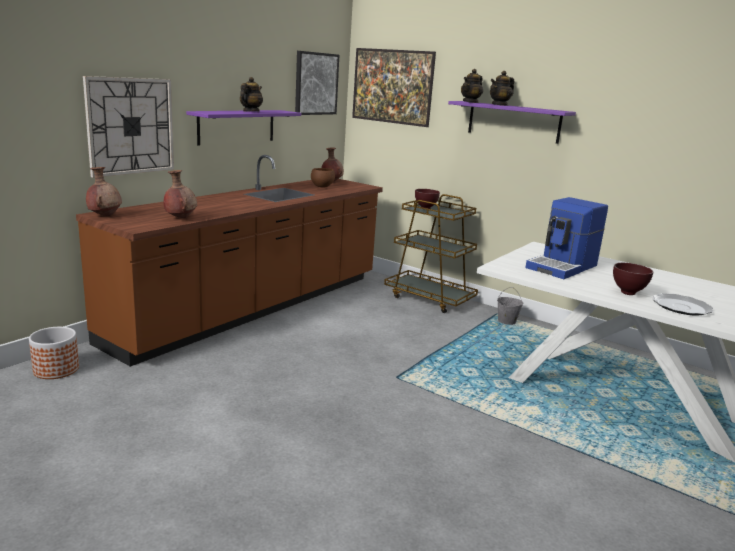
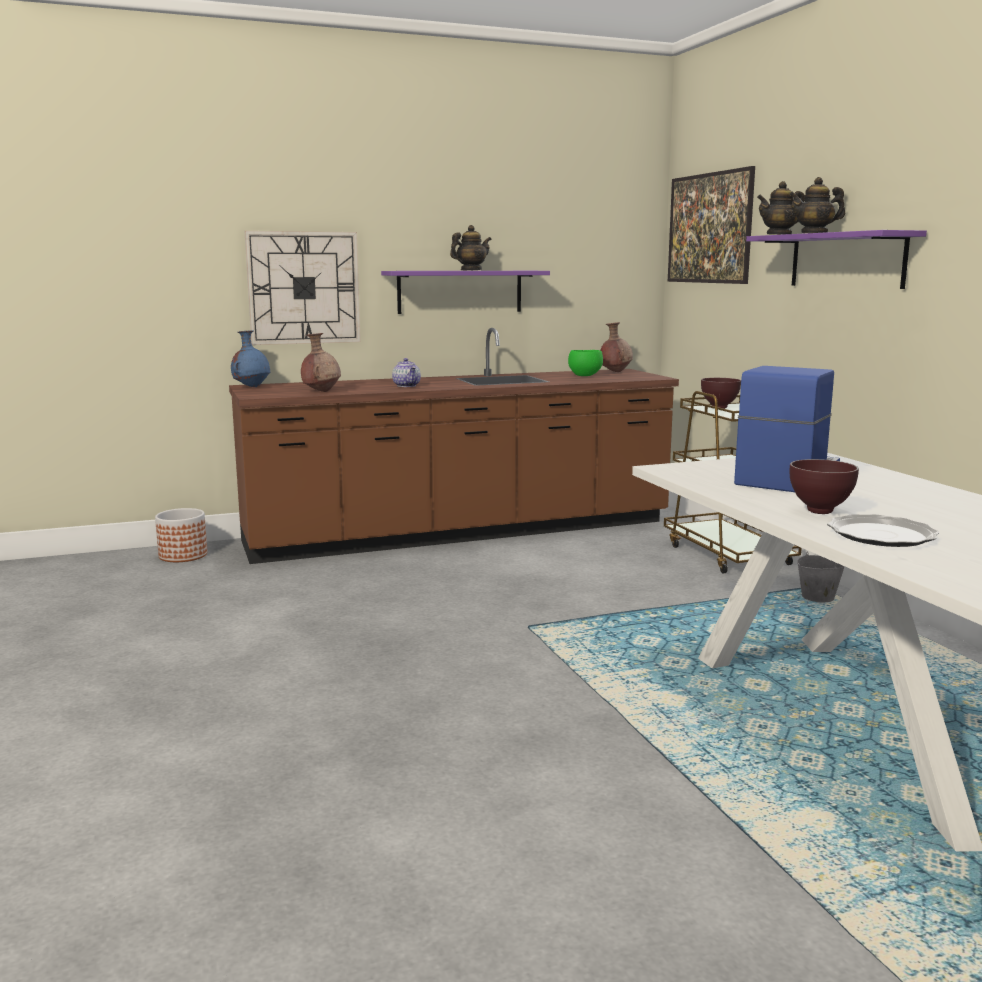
camera: 35 degrees right, 5 degrees down
(105, 215) = (252, 387): brown vase -> blue vase
(229, 205) = (407, 386): none -> teapot
(316, 83) = (600, 234): picture -> none
(321, 186) = (584, 375): brown bowl -> green bowl
(563, 267) = (785, 477): coffee machine -> coffee machine turned 135 degrees clockwise

